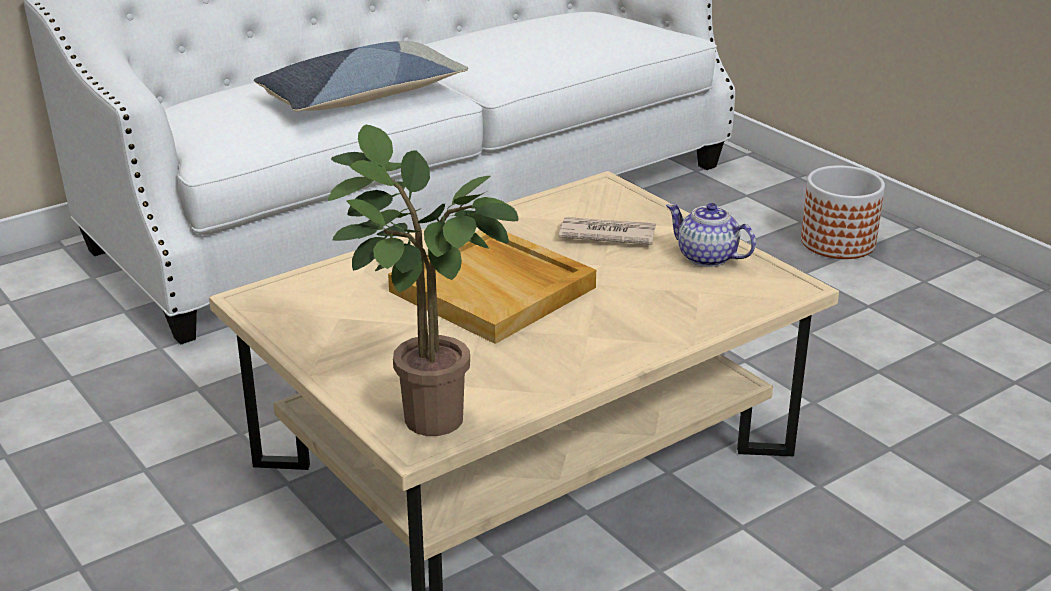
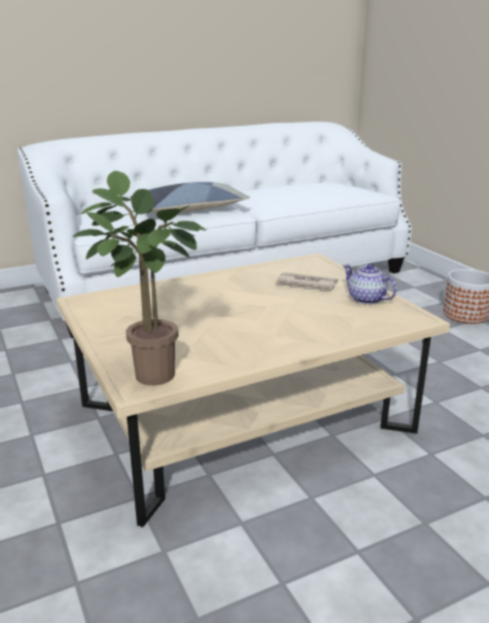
camera: 10 degrees right, 5 degrees down
(494, 289) = (226, 307): beige tray -> none

